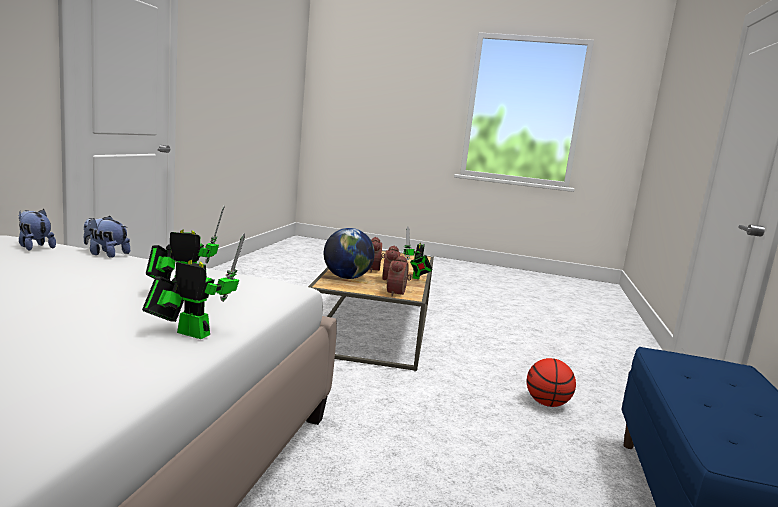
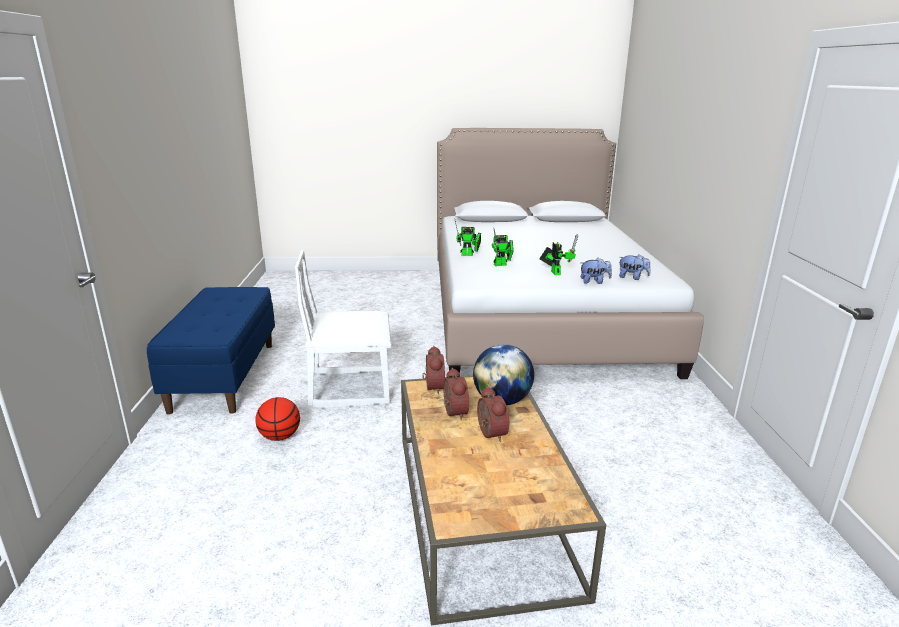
camera: 165 degrees right, 10 degrees up
(416, 277) = (429, 431): toy robot -> toy robot (555, 272)
(471, 445) = (350, 387): none -> white chair

